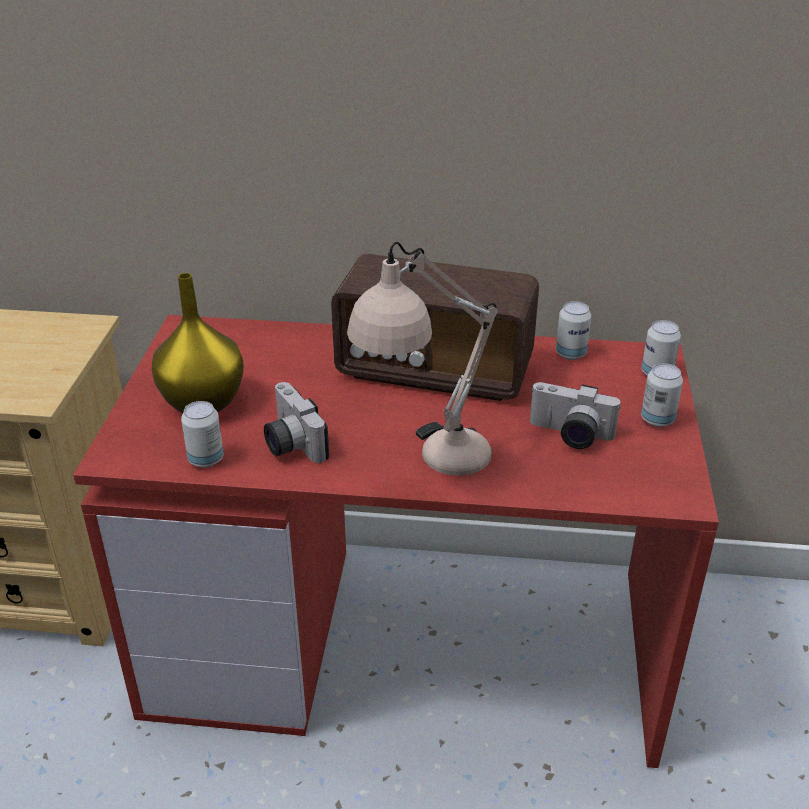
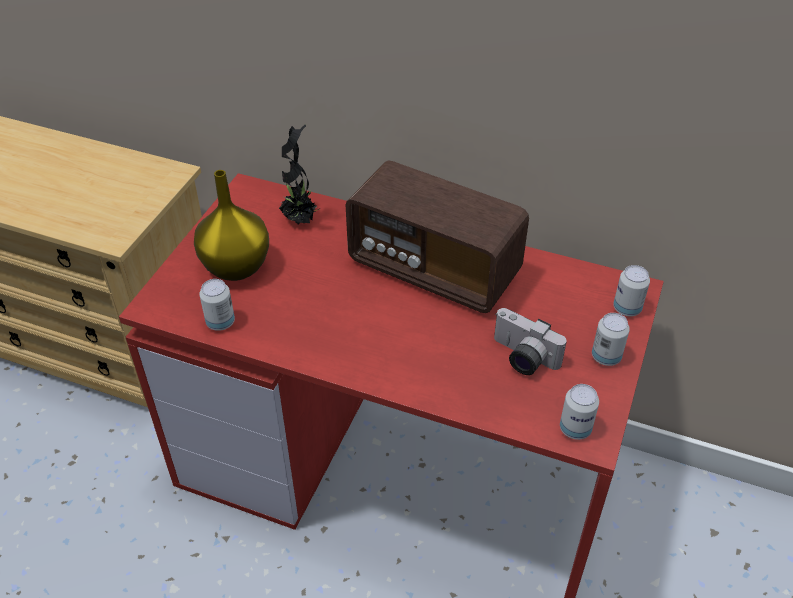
camera: 15 degrees right, 10 degrees up
(261, 348) = (300, 220): none -> potted plant
(290, 443) = (290, 320): camera -> none
(425, 467) = (389, 365): beige table lamp -> none
(570, 354) = (558, 273): can -> can (575, 429)

